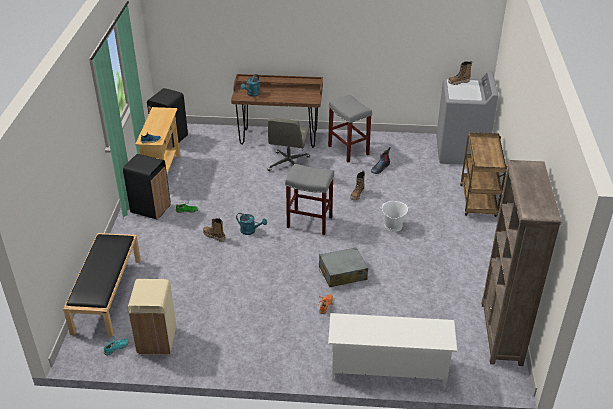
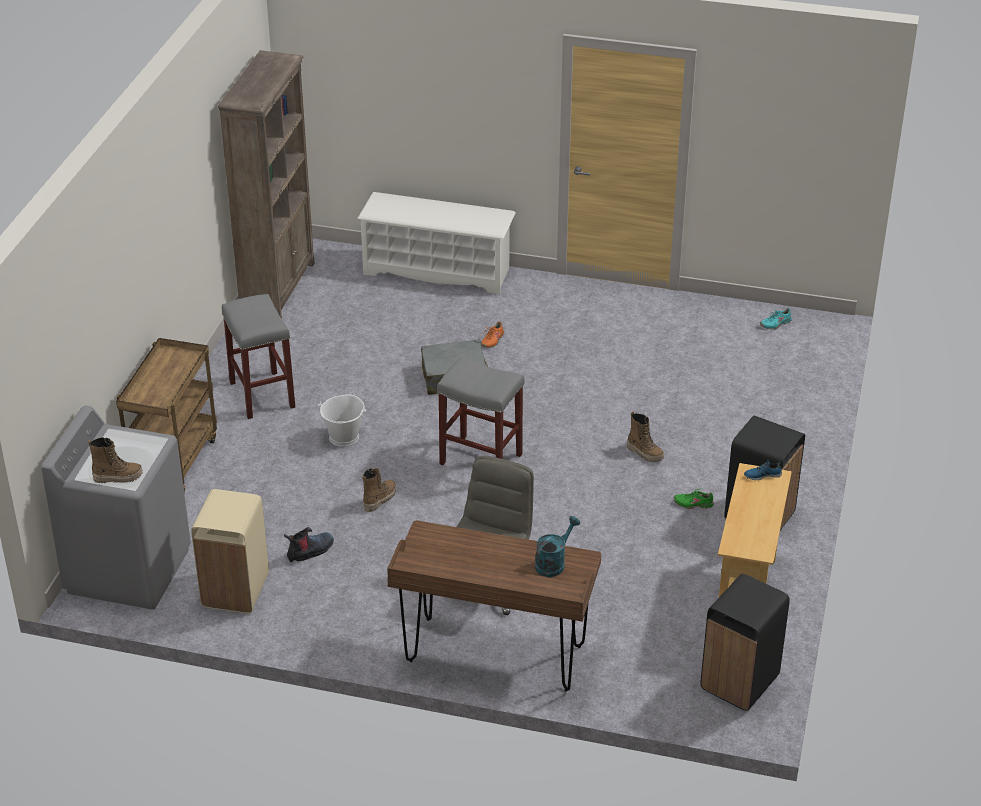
camera: 170 degrees left, 0 degrees up
(107, 295) = (804, 386): black bench -> none
(157, 340) = (723, 326): beige trash can -> beige trash can (234, 591)
(250, 231) = (583, 455): turquoise watering can -> none
(348, 150) = (356, 603): grey stool -> grey stool (263, 395)

